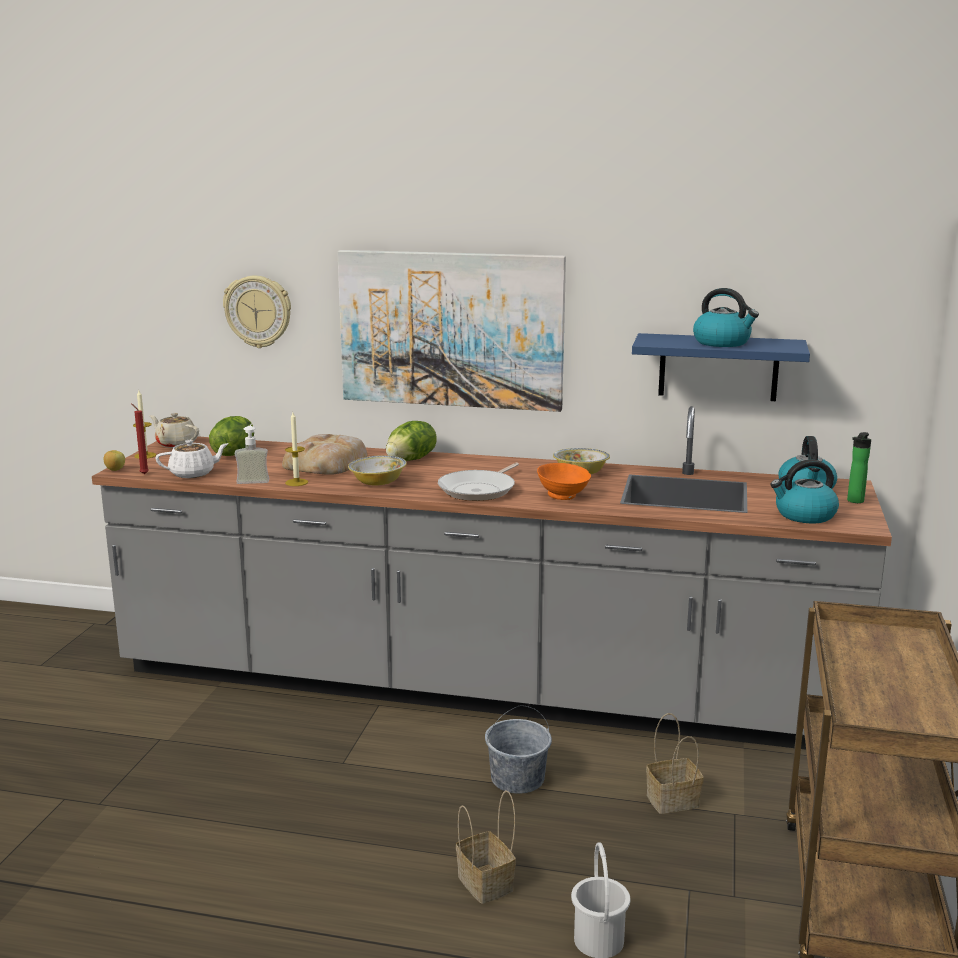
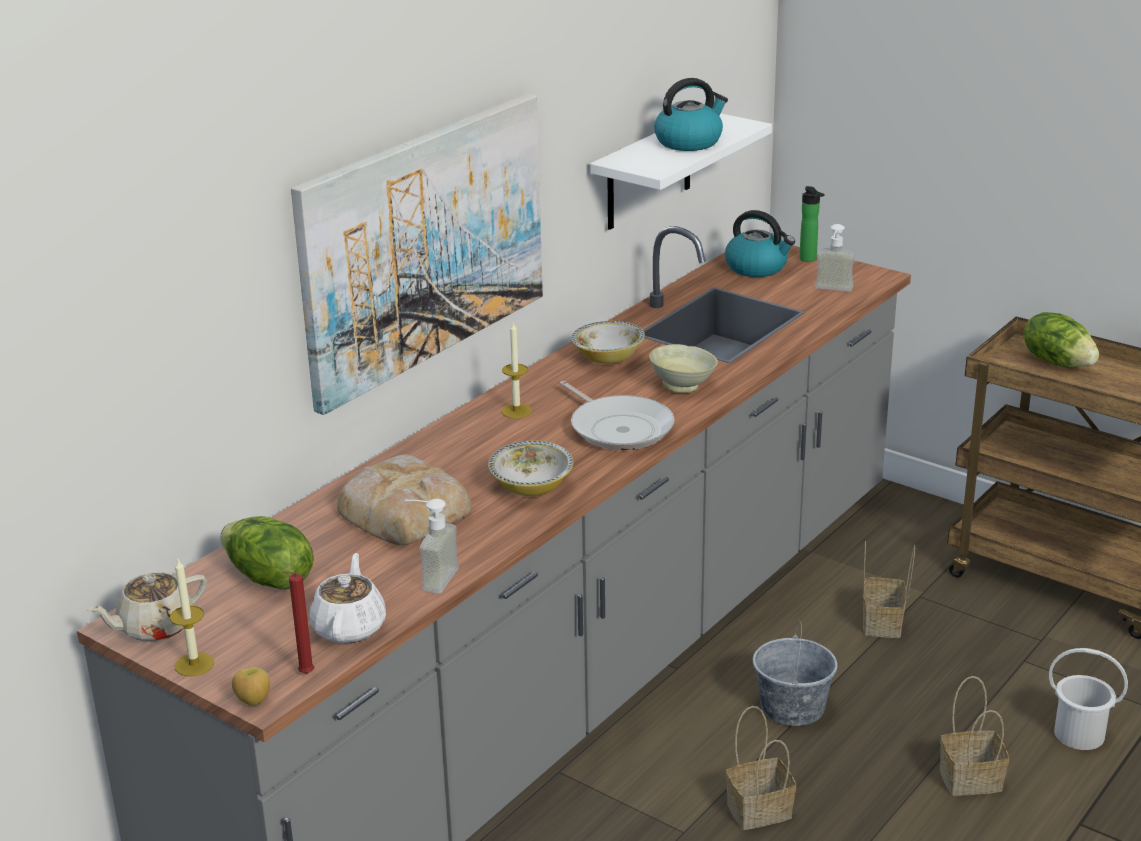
camera: 65 degrees left, 10 degrees up
(258, 311) = (186, 340): wall clock -> none
(296, 482) = (475, 545): candle -> candle (516, 411)
(385, 788) = (760, 809): none -> basket
(411, 460) = (450, 447): lettuce -> lettuce (1058, 362)
(562, 496) = (683, 386): orange bowl -> beige bowl
(718, 367) = (649, 172): blue shelf -> white shelf
(804, 515) = (832, 291): kettle -> soap dispenser

